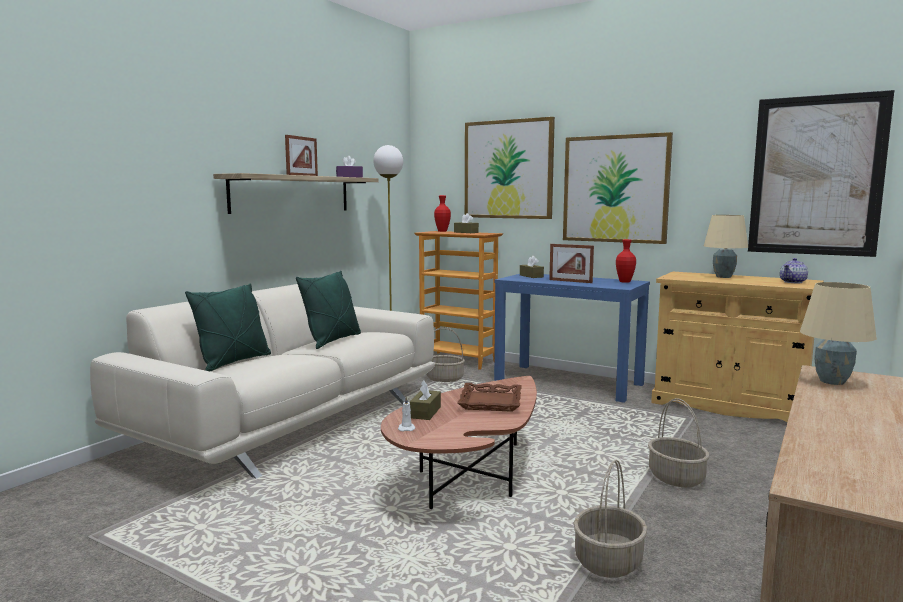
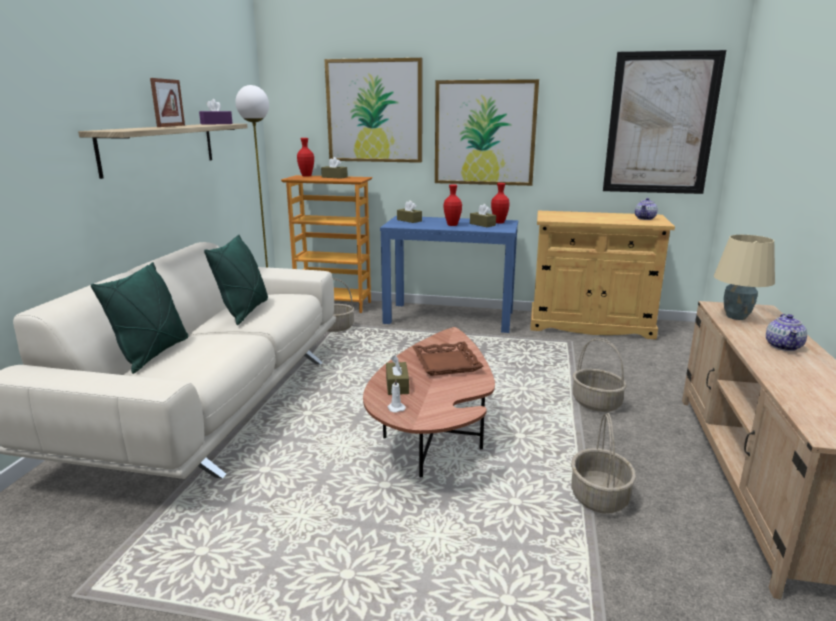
camera: 20 degrees left, 10 degrees up
(570, 281) = (452, 225): picture frame -> red vase
(603, 282) = (482, 224): none -> brown tissue box
(723, 277) = (586, 215): beige table lamp -> none
(860, 411) = (783, 346): none -> teapot

